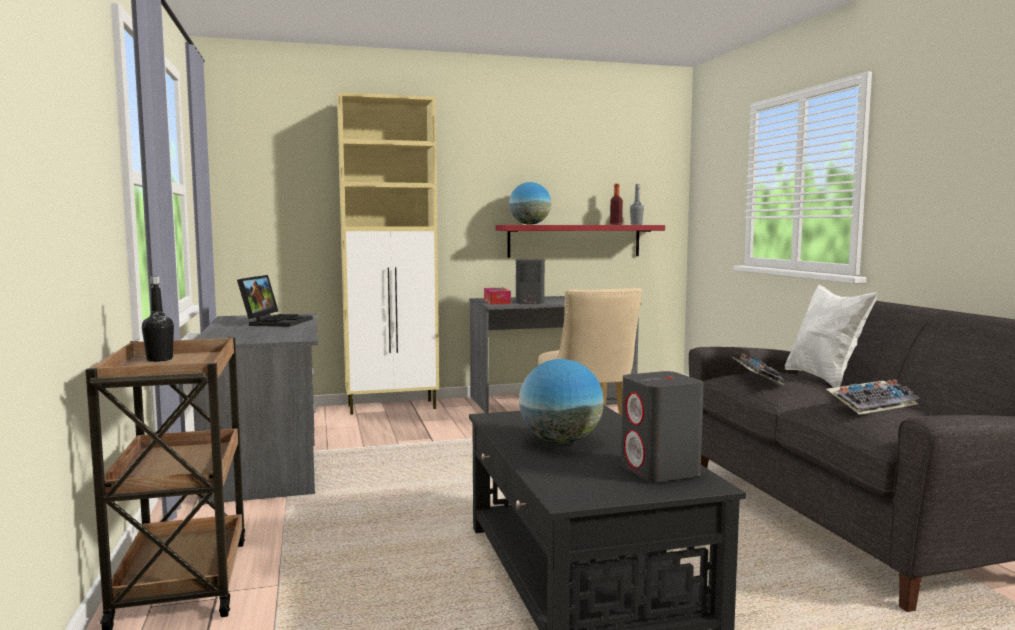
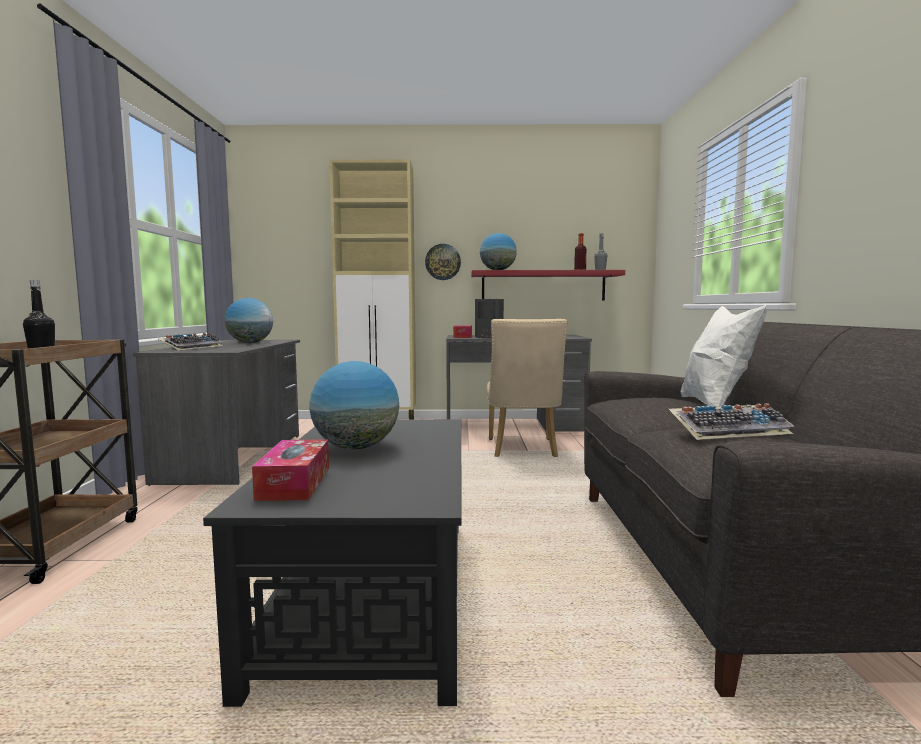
camera: 15 degrees right, 0 degrees up
(276, 322) = (250, 343): laptop -> globe
(463, 213) = (443, 262): none -> wall clock
(570, 478) = (294, 483): none -> tissue box
(660, 471) = (402, 484): grey speaker -> none
(754, 376) = (632, 399): keyboard -> keyboard (192, 347)

